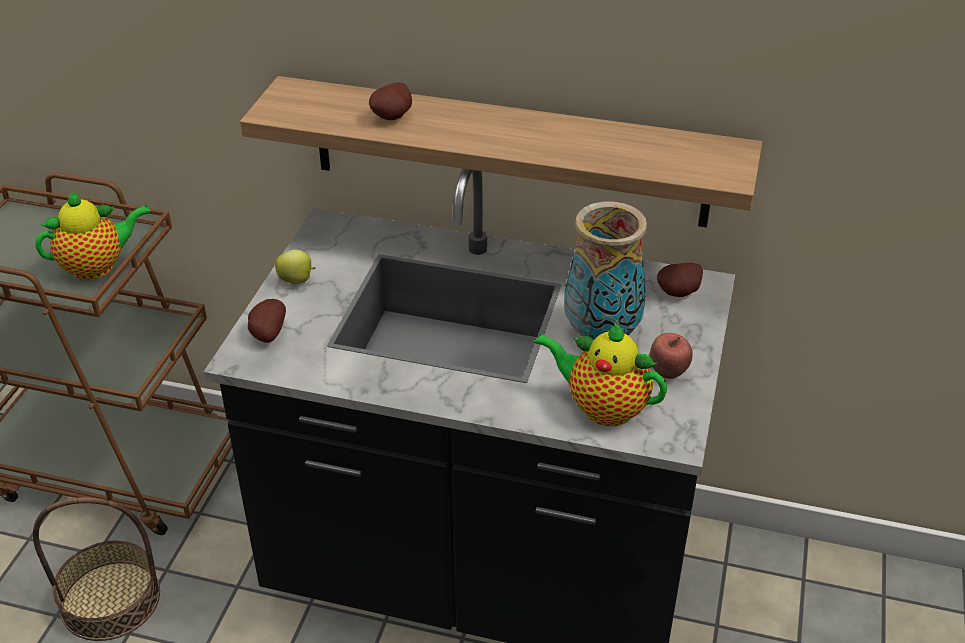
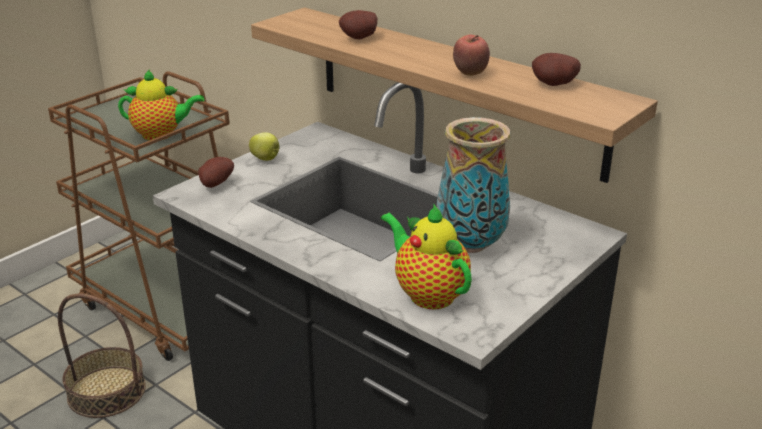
camera: 25 degrees right, 10 degrees down
(668, 373) = (506, 285): apple -> apple (470, 74)
(680, 294) = (564, 234): potato -> potato (554, 85)

